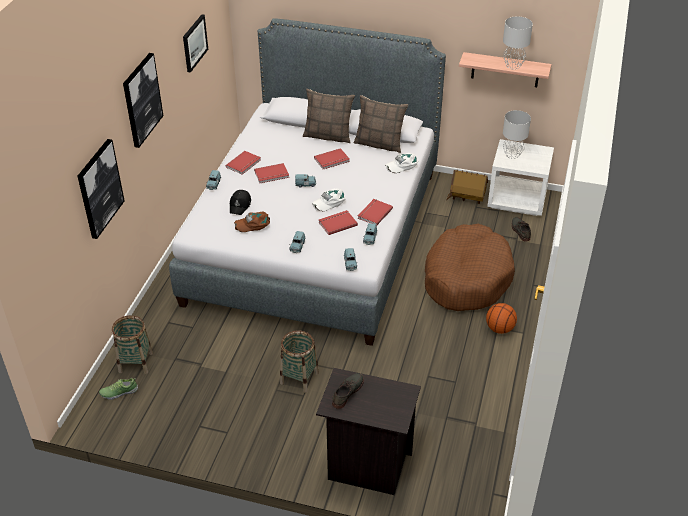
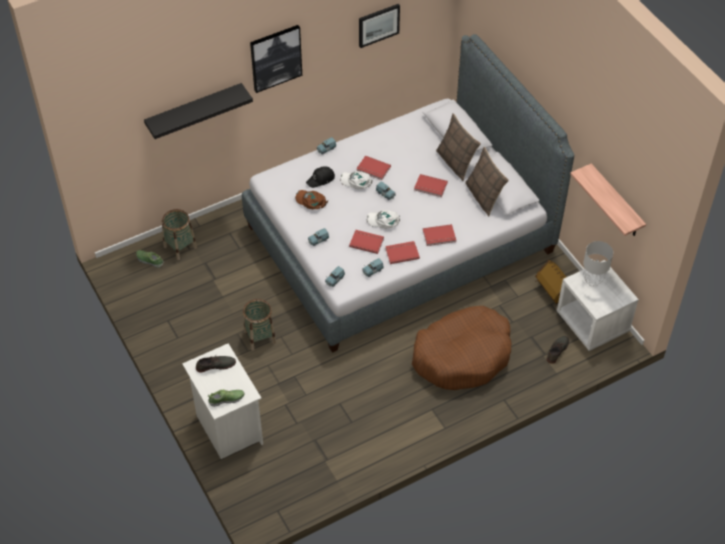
camera: 45 degrees right, 10 degrees up
(99, 188) = (194, 111): picture -> black shelf
(244, 164) = (366, 146): red book -> red book (439, 236)
(366, 466) = (227, 428): black nightstand -> white nightstand
(395, 410) = (226, 399): none -> shoe
(402, 165) = (475, 228): white cap -> white cap (356, 181)
(499, 329) = (432, 411): basketball -> none
(513, 65) = (611, 204): grey table lamp -> none

